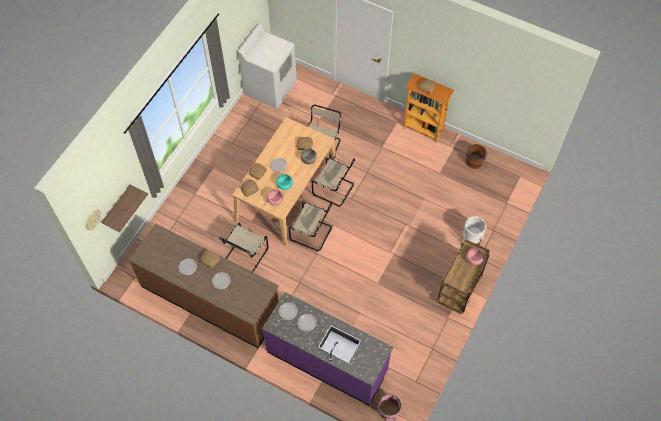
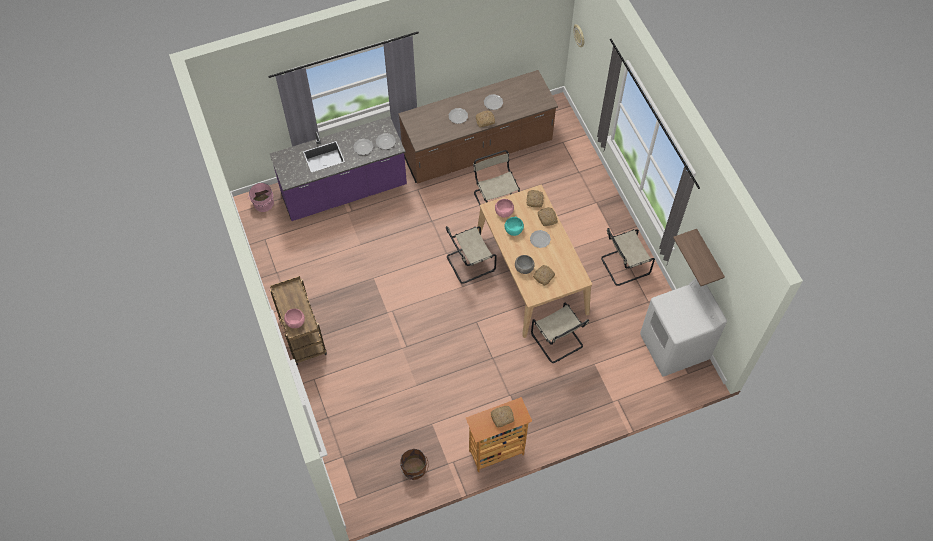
camera: 130 degrees right, 0 degrees up
(117, 207) = (591, 78): shelf -> shelf (708, 257)
(334, 190) = (498, 315): beige chair -> beige chair (623, 266)
(471, 238) = (338, 390): white planter -> none

